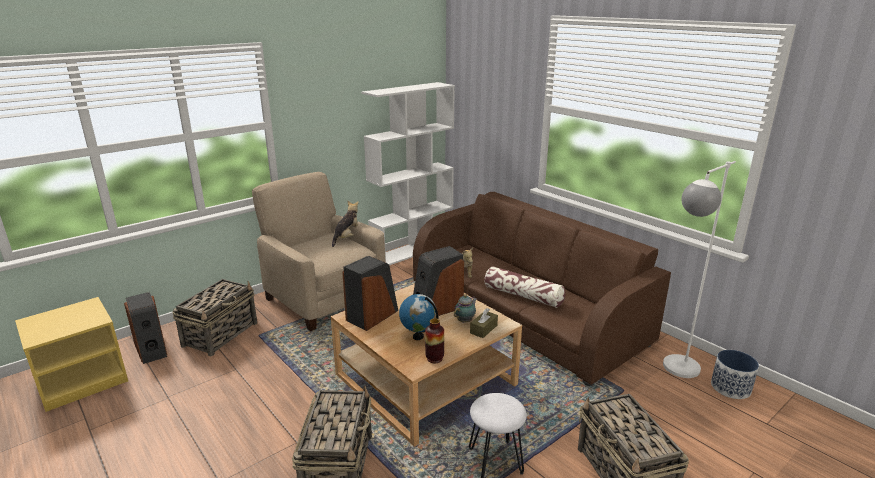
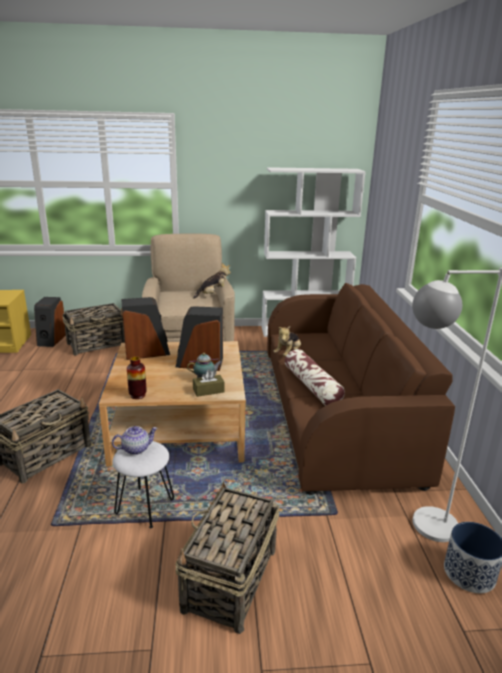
camera: 35 degrees right, 0 degrees up
(418, 336) = (153, 377): globe -> none
(490, 406) = (136, 449): none -> teapot

